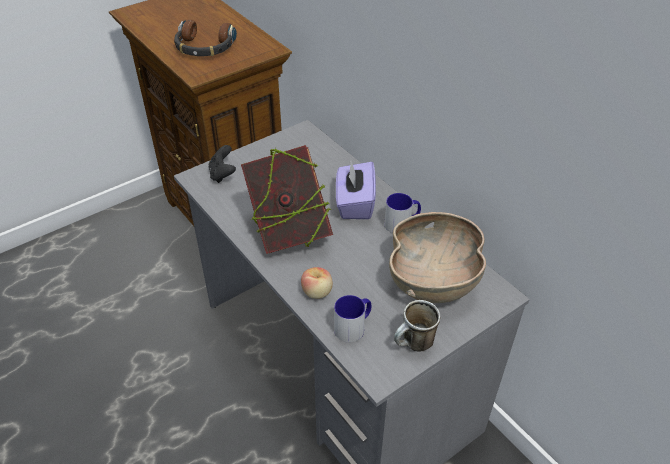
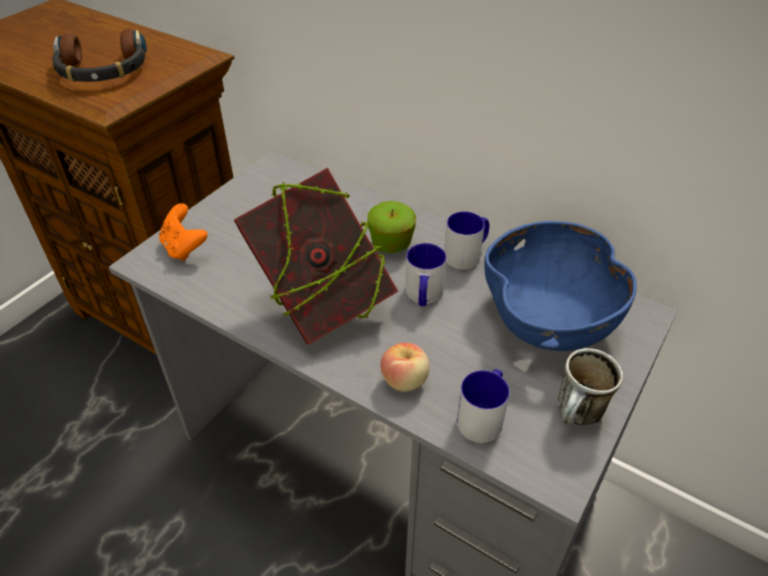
camera: 20 degrees left, 0 degrees up
(222, 174) = (184, 248): black game controller -> orange game controller
(354, 204) = (391, 244): purple tissue box -> apple
(357, 244) = (423, 296): none -> mug
(433, 280) = (549, 317): brown bowl -> blue bowl

